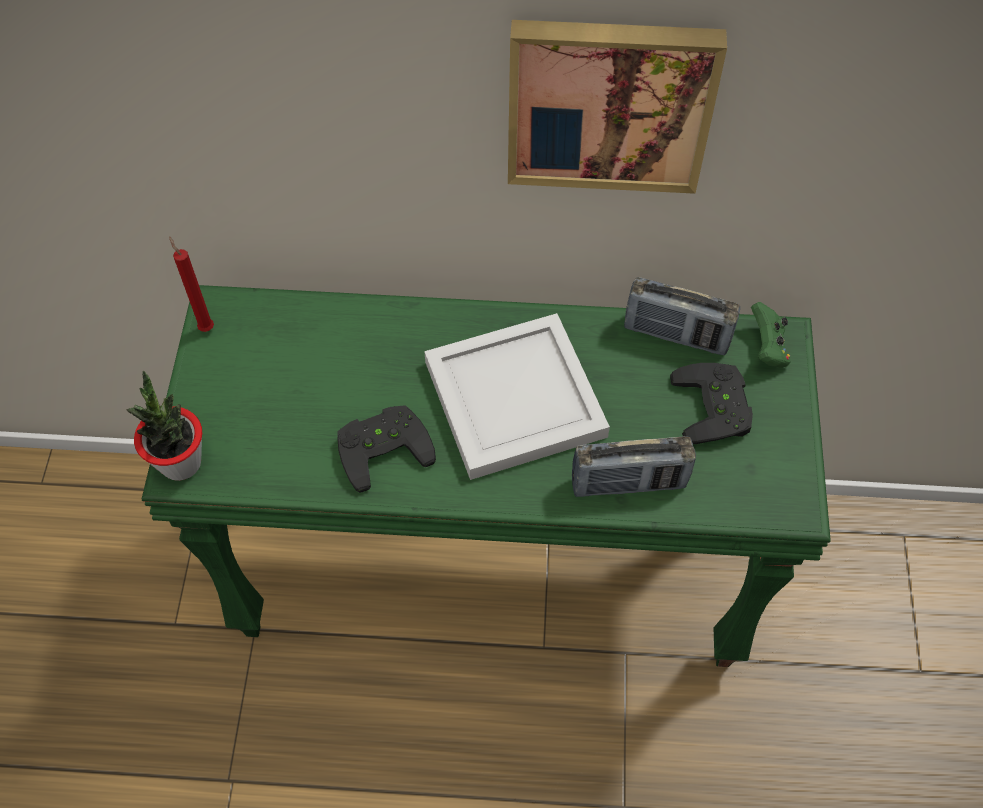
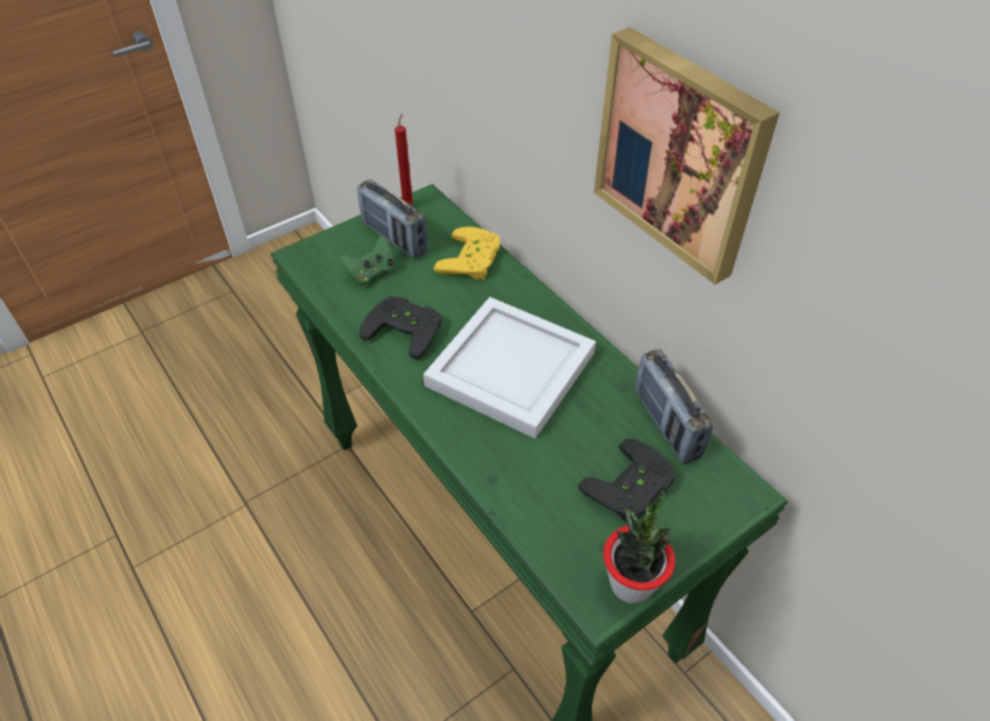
camera: 50 degrees right, 10 degrees down
(180, 462) = (308, 252): potted plant -> potted plant (631, 583)
(347, 329) = (473, 260): none -> yellow game controller
(628, 483) = (509, 475): radio -> radio (394, 238)
(767, 348) = (723, 488): green game controller -> green game controller (371, 273)

